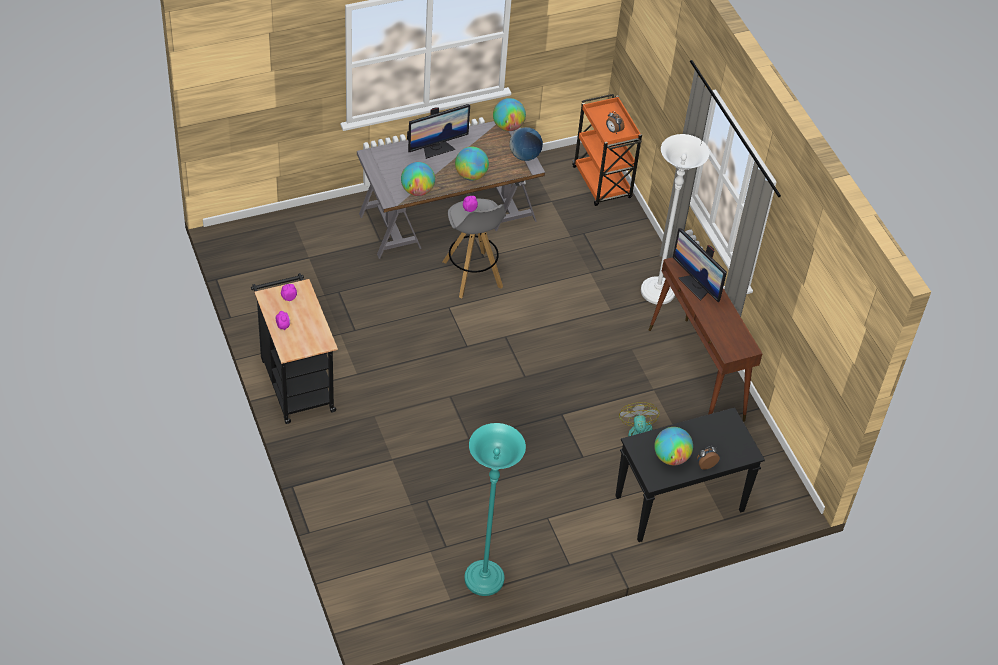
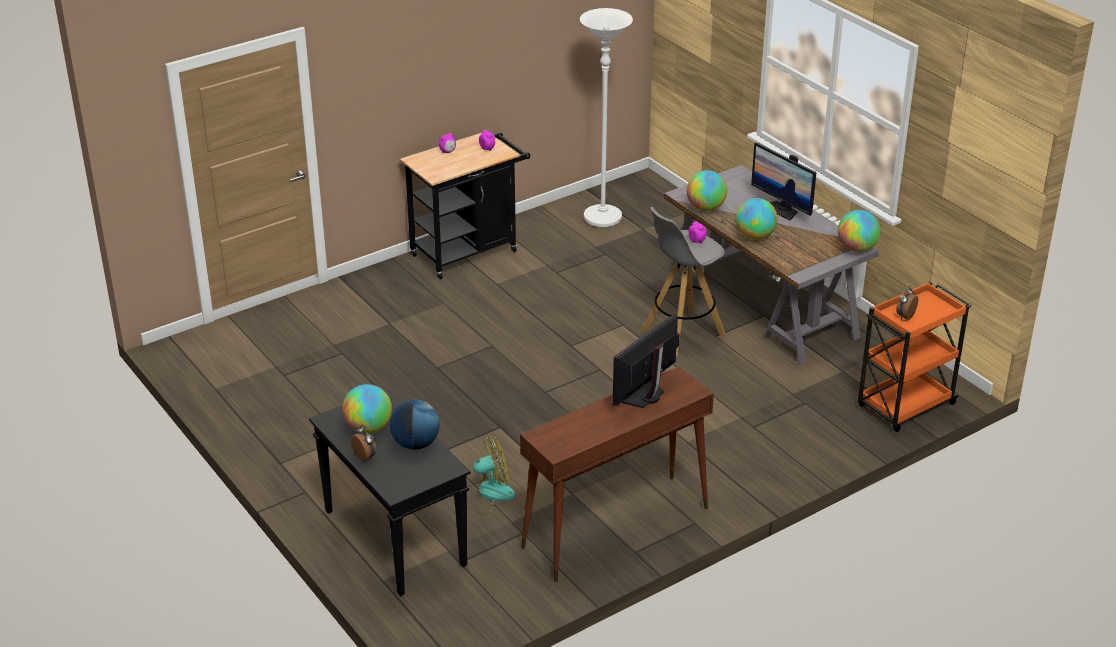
camera: 80 degrees right, 15 degrees down
(484, 579) = (246, 406): turquoise floor lamp -> none
(524, 156) = (815, 266): globe -> globe (415, 444)
(658, 292) = (741, 477): white floor lamp -> white floor lamp (602, 218)

